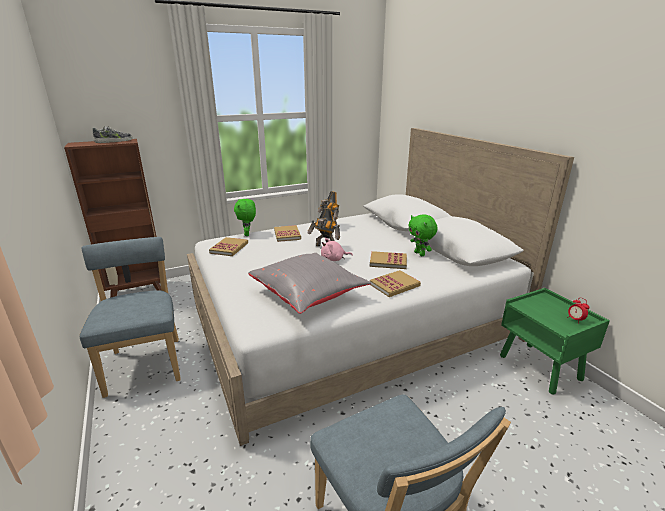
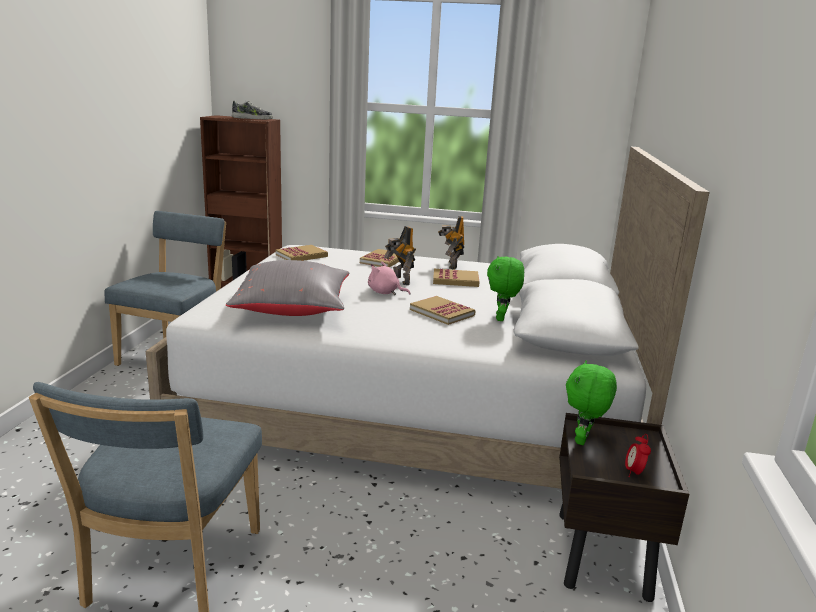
camera: 35 degrees right, 5 degrees down
(247, 234) = (343, 250): green plush toy -> green plush toy (583, 440)
(394, 285) = (399, 332): book -> book (455, 280)
(540, 368) = (603, 556): green nightstand -> brown nightstand

